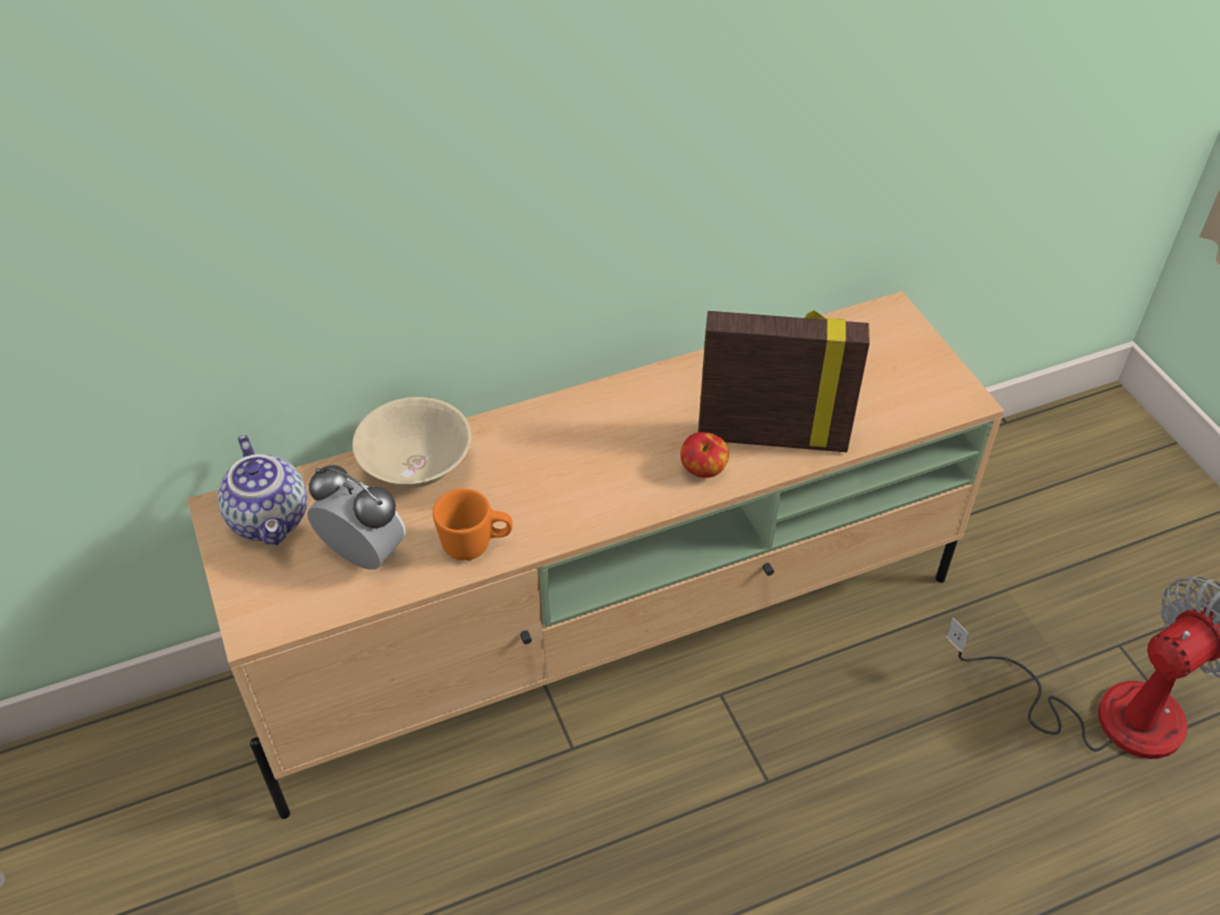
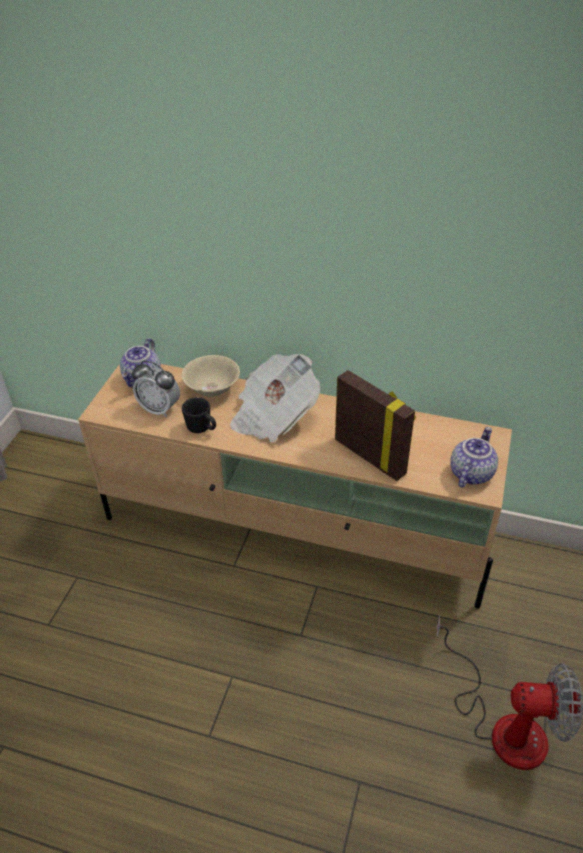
camera: 40 degrees right, 5 degrees down
(363, 554) = (159, 409): alarm clock -> alarm clock turned 135 degrees clockwise
(476, 545) = (202, 429): orange mug -> black mug
(565, 455) = (273, 415): none -> newspaper
(703, 470) = (323, 452): apple -> none
(919, 383) = (470, 473): none -> teapot

